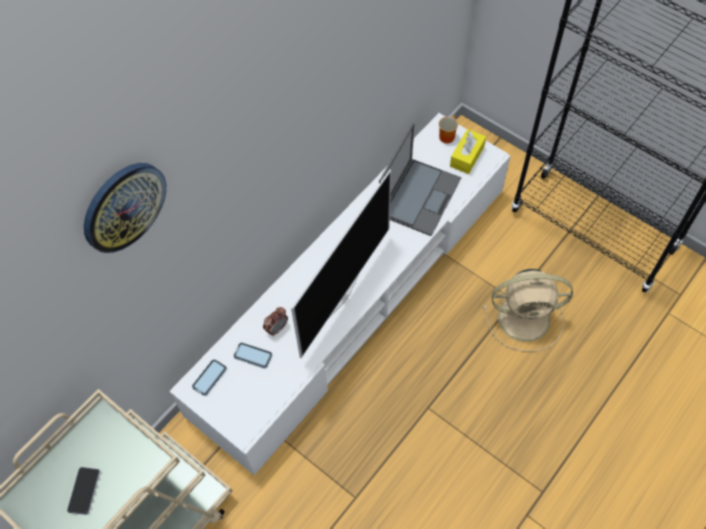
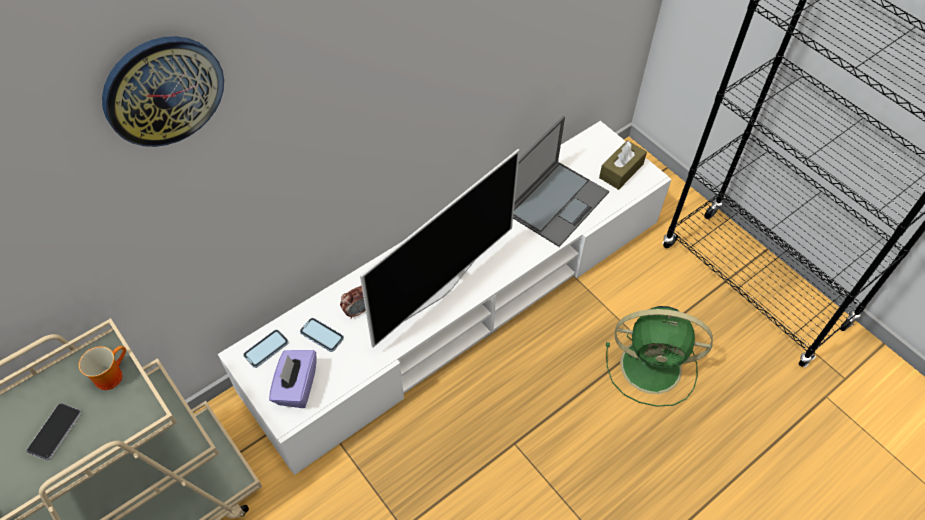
camera: 10 degrees right, 5 degrees down
(244, 404) = (296, 387): none -> purple tissue box
(446, 135) = (603, 145): mug -> mug (110, 374)
(467, 156) = (621, 171): yellow tissue box -> brown tissue box
(526, 318) = (653, 367): beige fan -> green fan

